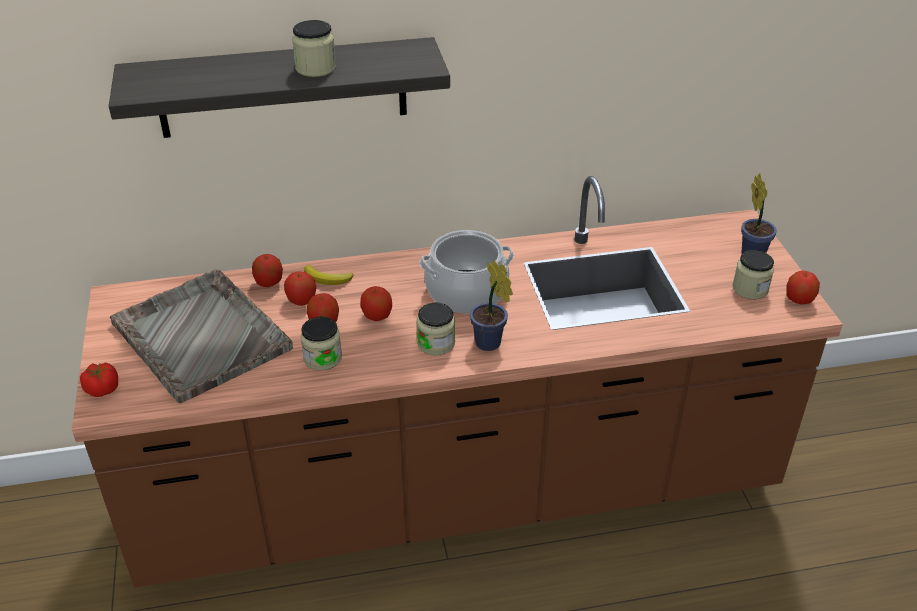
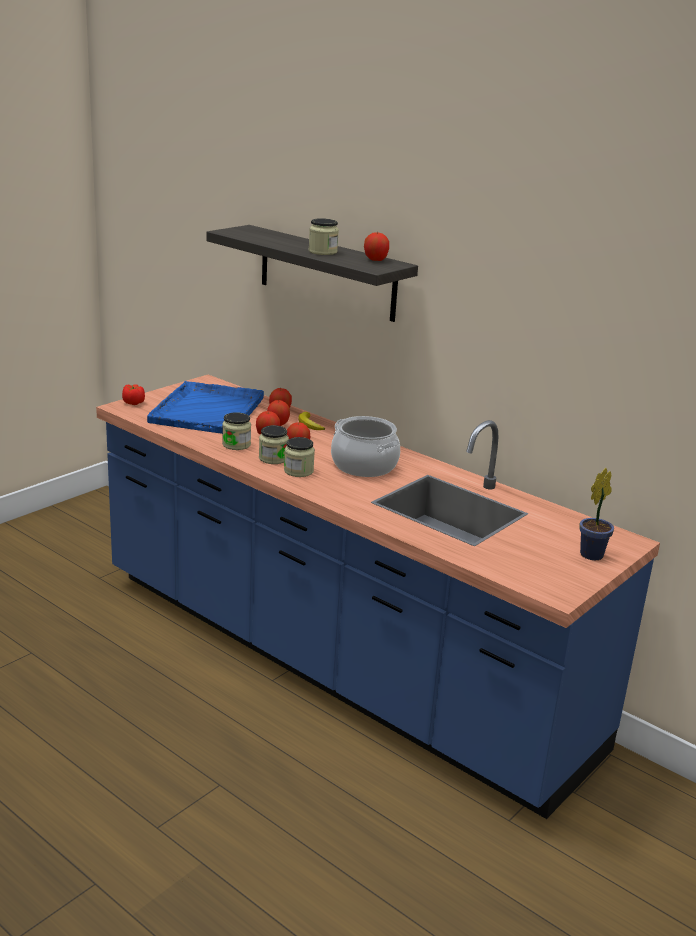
camera: 50 degrees right, 15 degrees down
(200, 335) = (208, 410): grey tray -> blue tray
(458, 492) = (335, 660): brown counter -> blue counter
(490, 345) = (323, 487): potted plant -> none
(750, 289) = (544, 563): jar -> jar (273, 458)
(799, 300) = (566, 587): apple -> apple (375, 260)

